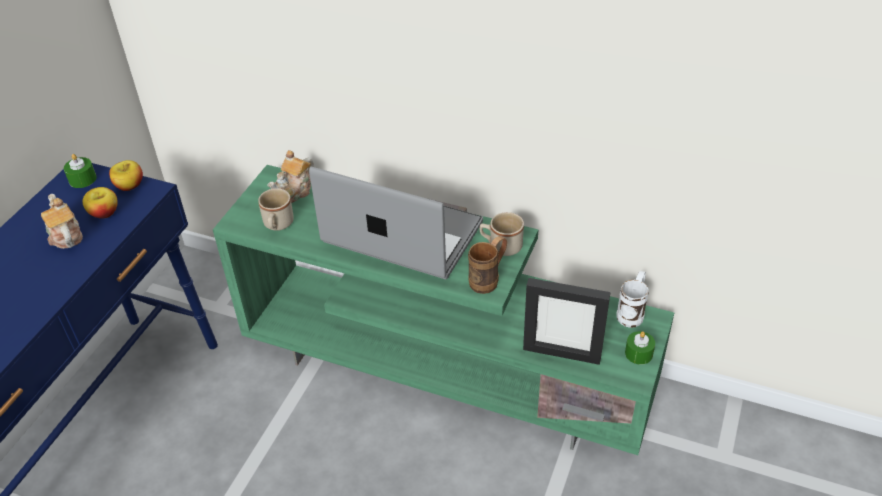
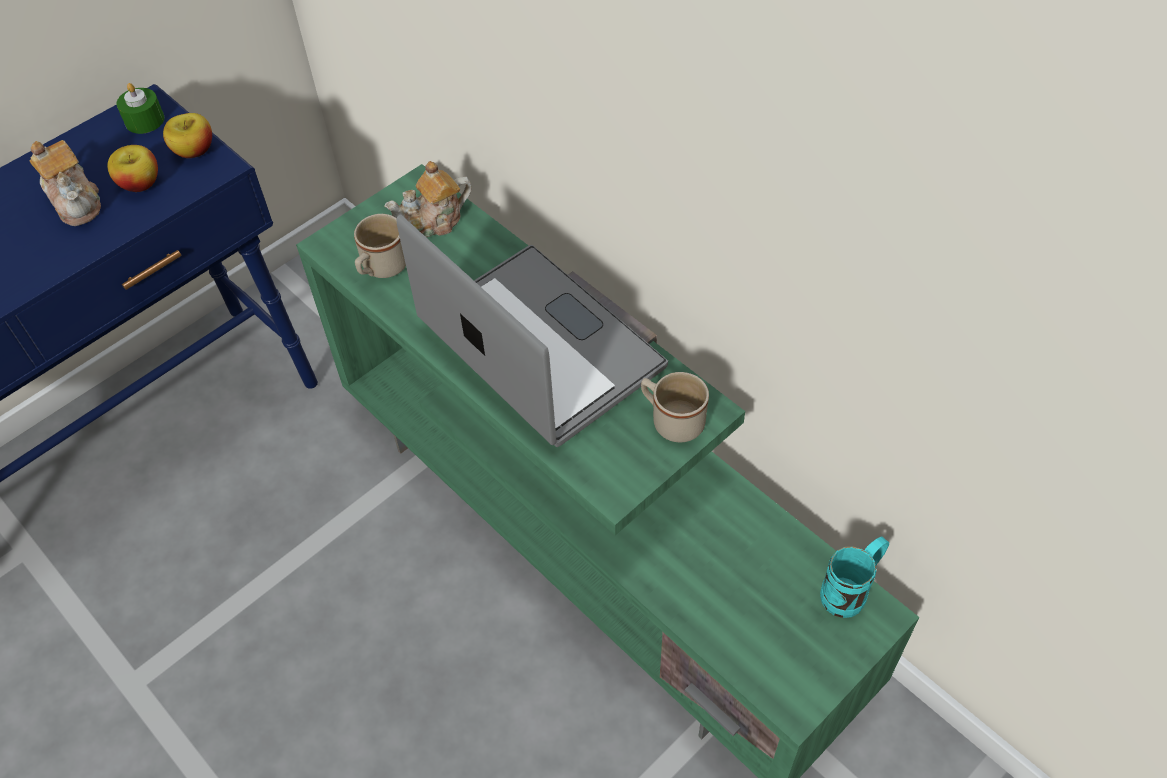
camera: 25 degrees right, 10 degrees up
(65, 235) = (76, 201): teapot -> teapot turned 150 degrees clockwise
(489, 279) = (621, 470): brown mug -> none
(562, 352) = (706, 613): picture frame -> none
(632, 313) = (851, 591): white mug -> turquoise mug
(638, 353) = (821, 665): green candle -> none

